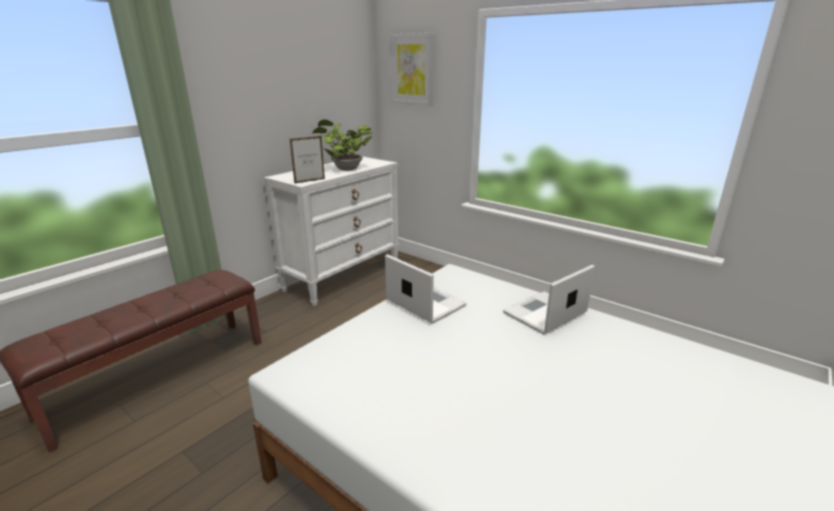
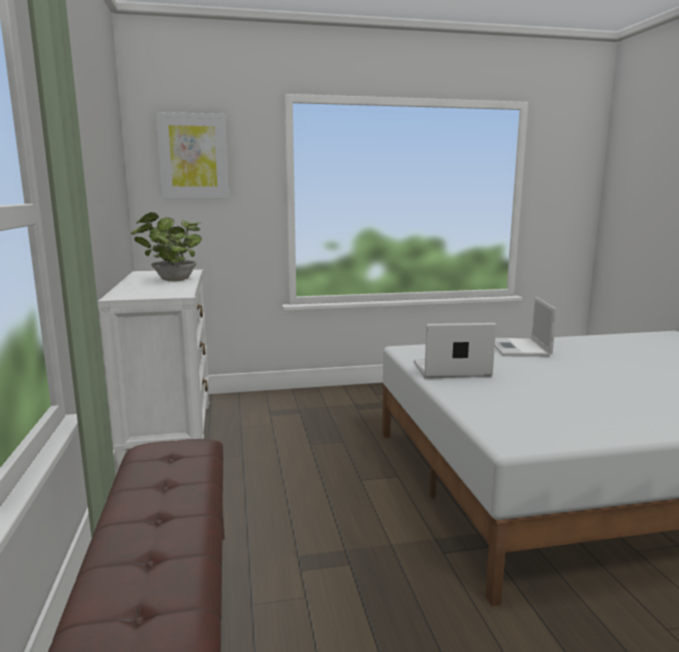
camera: 50 degrees left, 10 degrees down
(310, 181) = (181, 292): picture frame -> none

